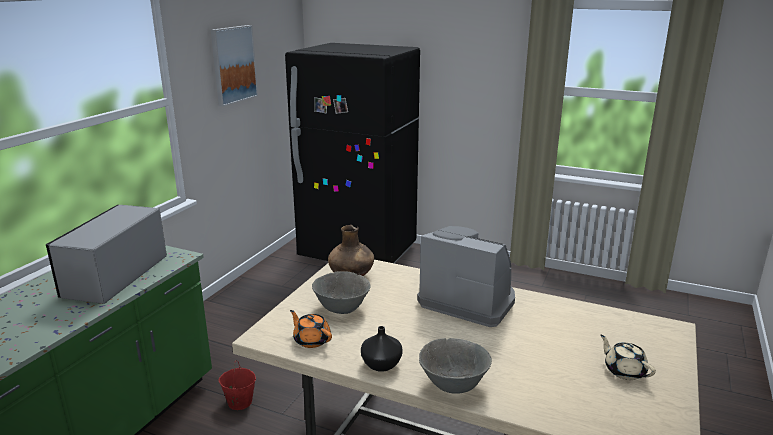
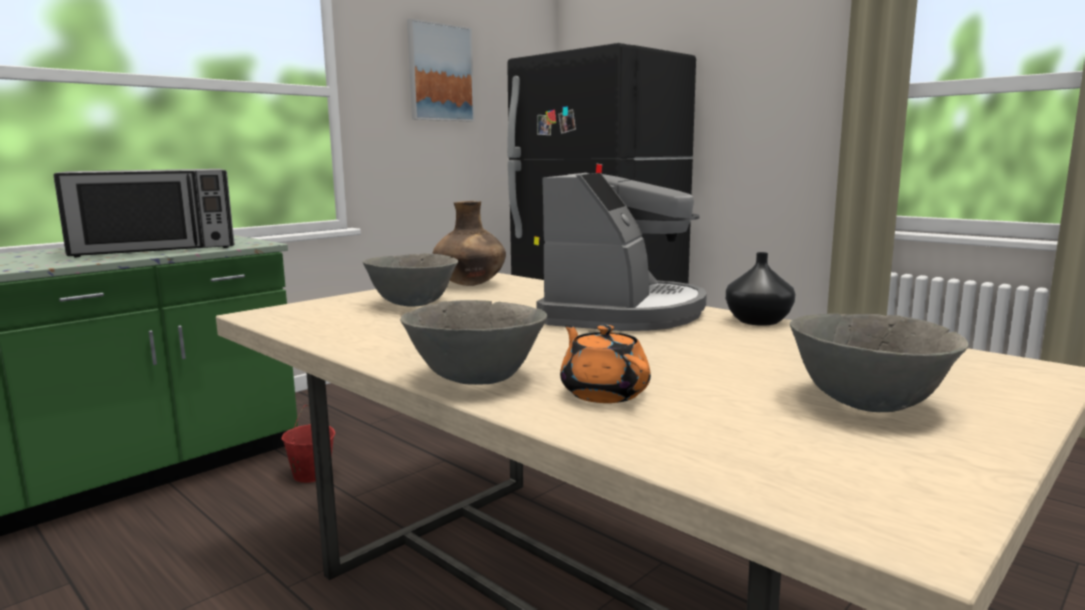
camera: 20 degrees right, 10 degrees down
(115, 277) = (156, 249): microwave -> microwave turned 150 degrees counterclockwise
(311, 340) = (323, 322): orange teapot -> orange teapot (603, 392)
(381, 364) = (388, 349): black vase -> black vase (758, 321)
(468, 301) = (623, 313): coffee machine -> coffee machine turned 60 degrees clockwise
(624, 371) = (866, 403): beige teapot -> grey bowl

